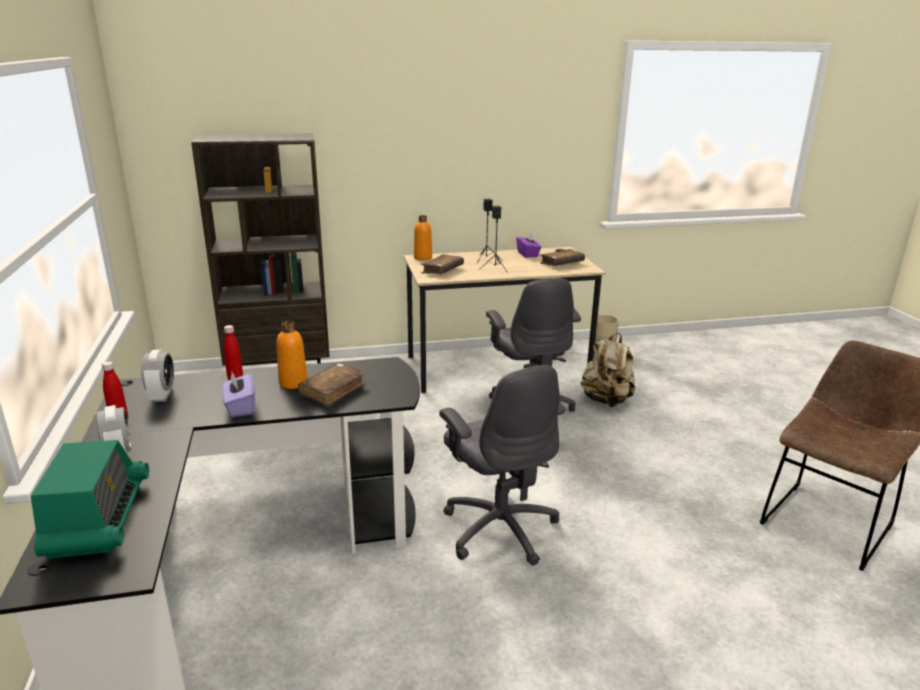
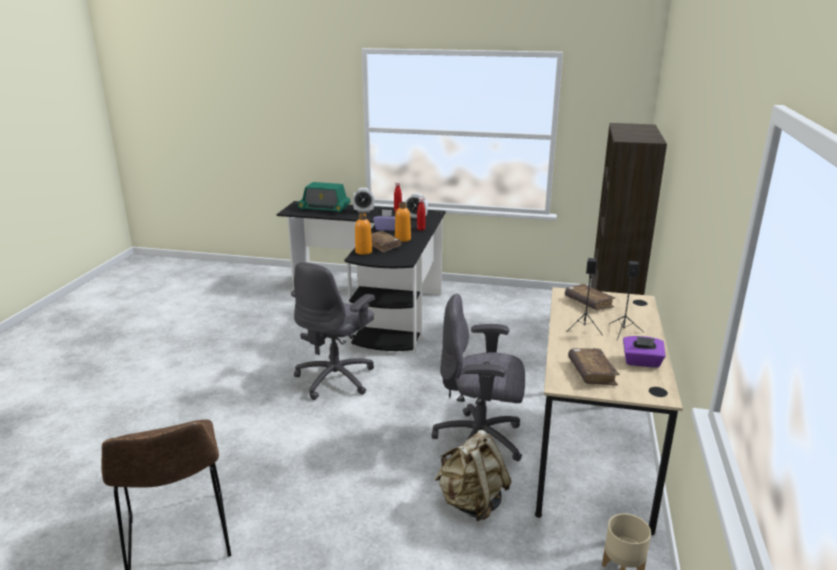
camera: 115 degrees right, 0 degrees up
(423, 258) = (637, 301): orange bottle -> orange bottle (363, 251)
(499, 528) = (336, 378): grey office chair -> grey office chair turned 60 degrees counterclockwise

